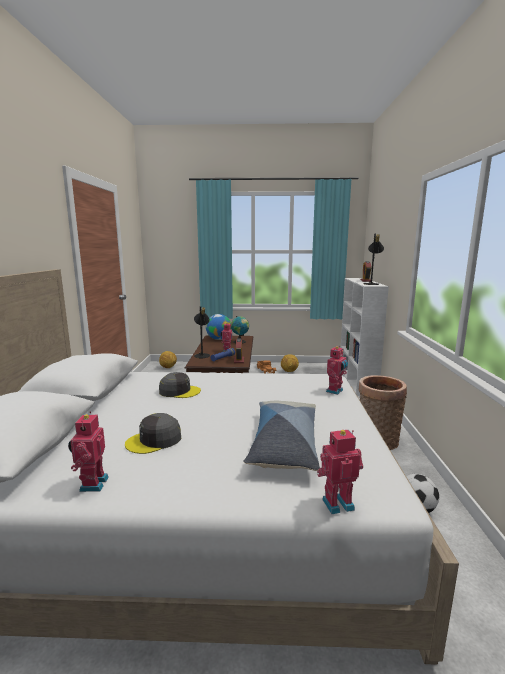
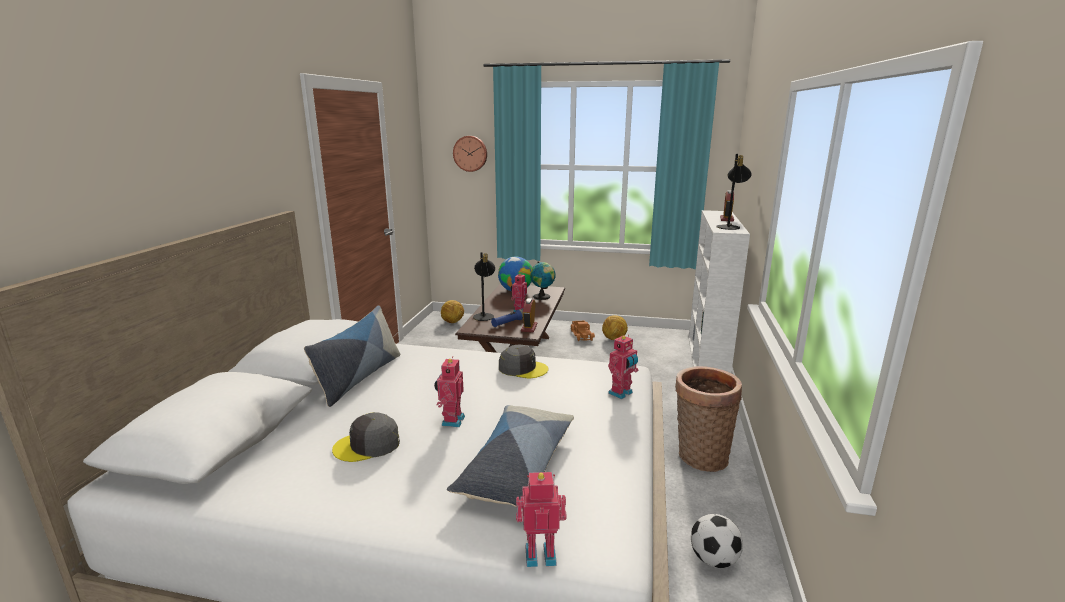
camera: 10 degrees right, 5 degrees up
(92, 484) = (282, 494): toy robot -> toy robot (451, 420)
(127, 395) = (359, 377): none -> pillow
(179, 243) = (470, 153): none -> wall clock
(179, 391) = (423, 377): grey cap -> grey cap (522, 368)

